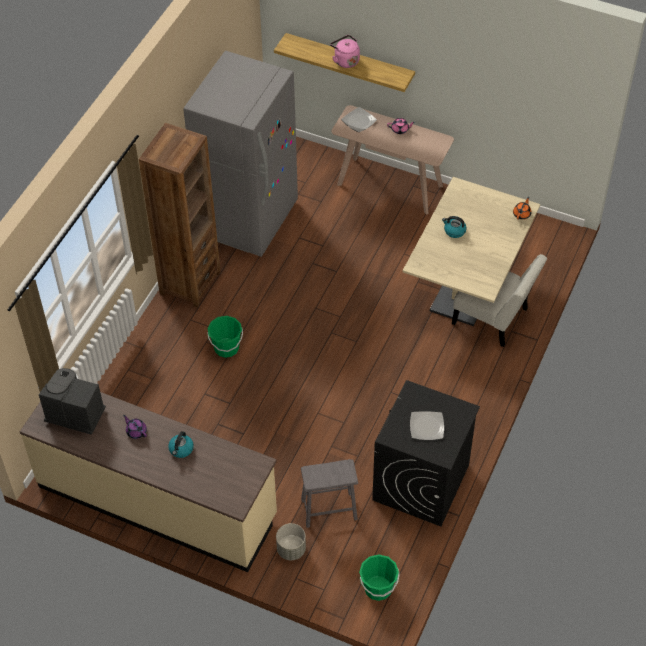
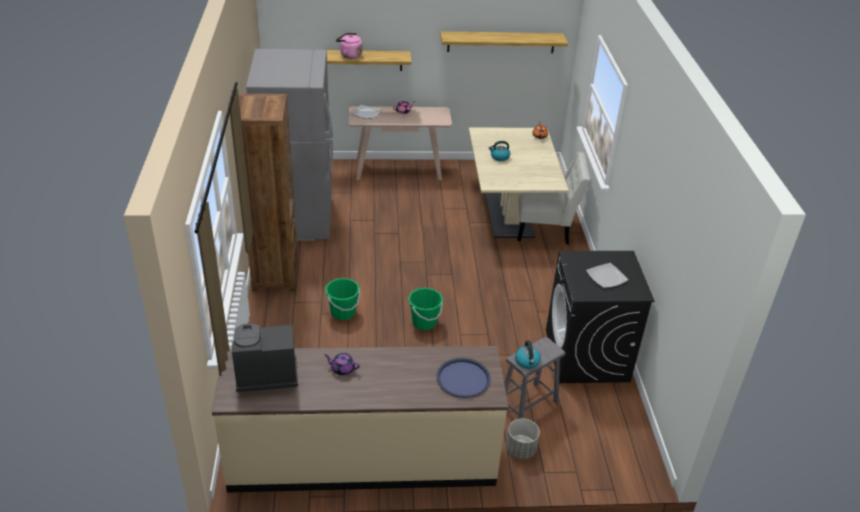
camera: 30 degrees left, 15 degrees down
(181, 449) = (400, 369): kettle -> kettle (527, 362)
(224, 479) = (463, 378): none -> blue tray
(378, 588) = (621, 451): green bucket -> green bucket (424, 322)
(516, 91) = (501, 42): none -> shelf

